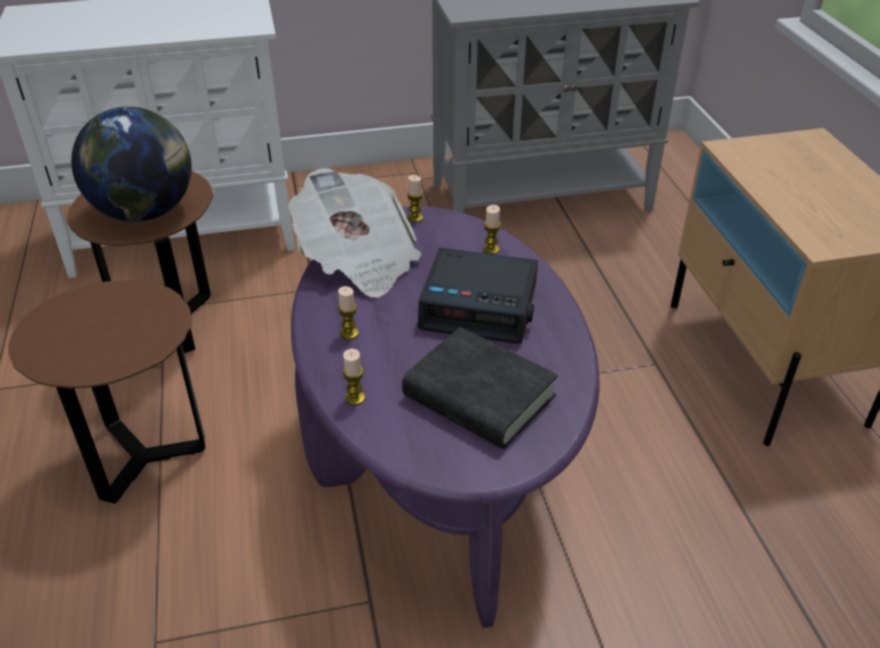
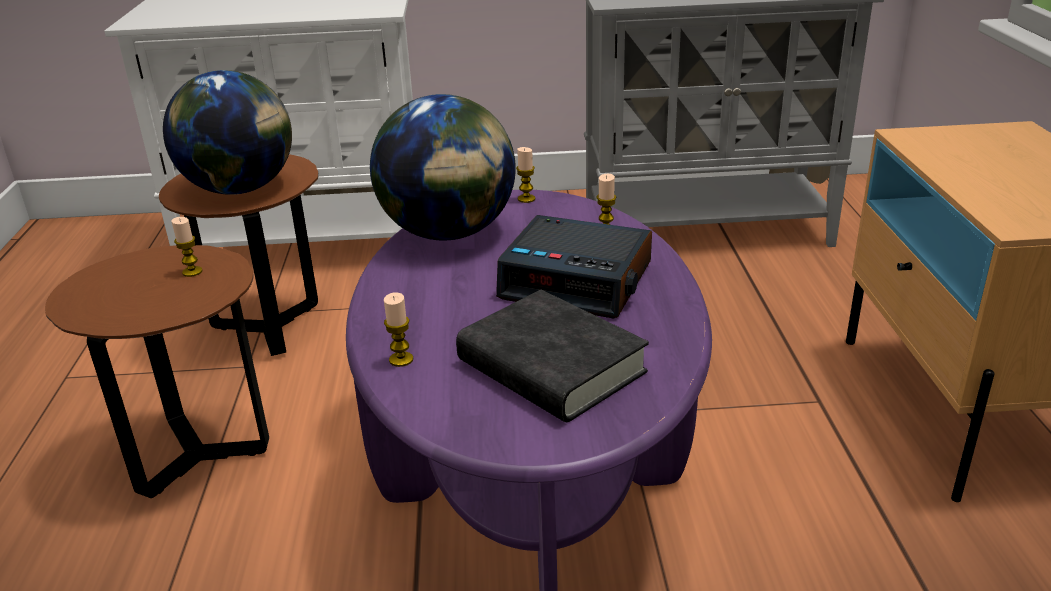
camera: 10 degrees right, 10 degrees down
(349, 333) = (416, 298): candle -> candle (192, 272)
(358, 260) = (449, 233): newspaper -> globe

